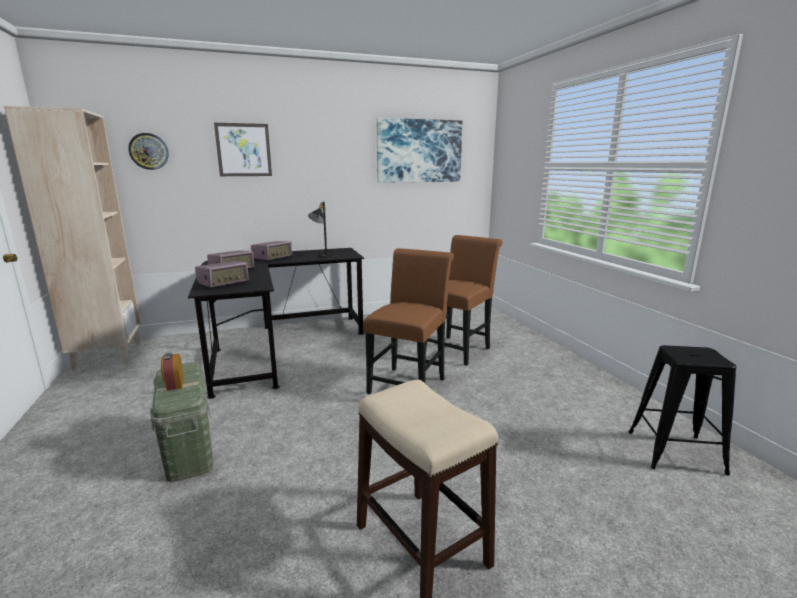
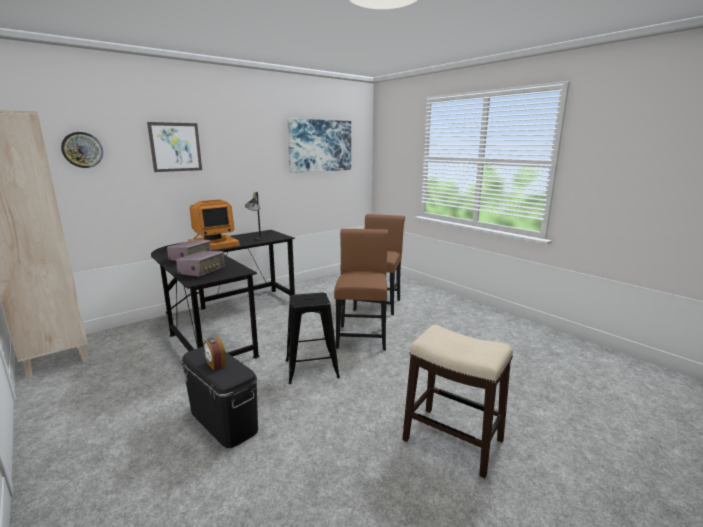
camera: 20 degrees left, 0 degrees up
(189, 450) = (224, 420): green storage box -> black storage box
(272, 257) = (213, 244): radio -> monitor
(675, 452) = (555, 349): black stool -> black stool (311, 369)

